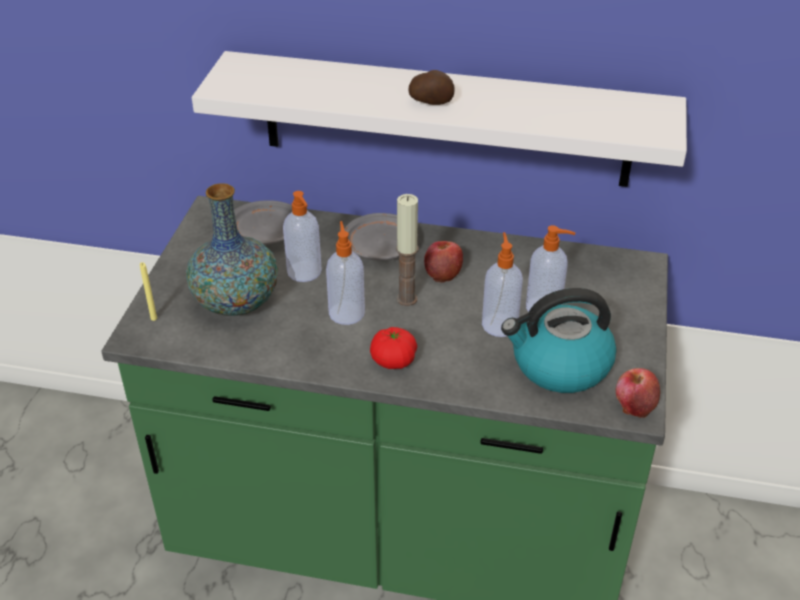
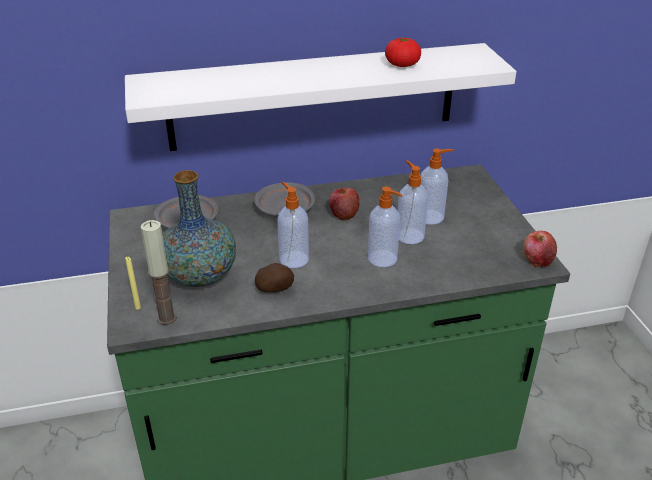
camera: 25 degrees left, 5 degrees down
(304, 272) = (239, 240): soap dispenser -> soap dispenser (383, 259)
(393, 360) = (354, 281): tomato -> tomato (402, 64)
(406, 299) = (331, 237): candle -> candle (166, 318)
(431, 102) = (320, 76): potato -> potato (275, 289)
(559, 365) = (470, 250): kettle -> none

